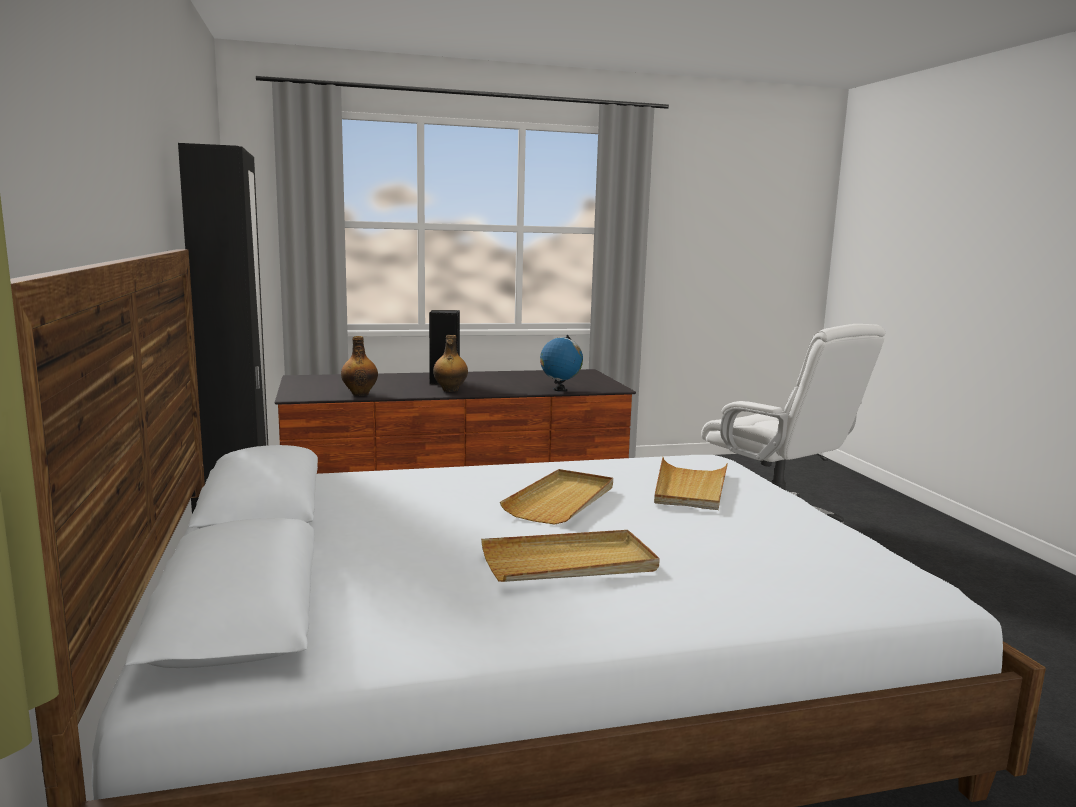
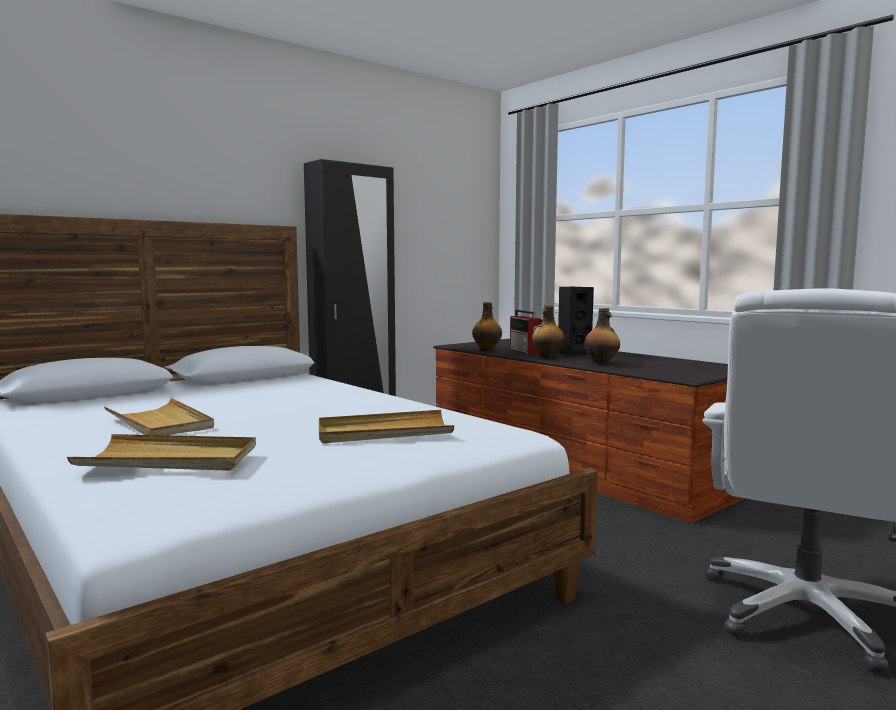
camera: 65 degrees right, 5 degrees down
(395, 387) = (525, 351): none -> radio
(514, 387) = (601, 363): none -> bottle
(560, 390) = (628, 370): globe -> none
(562, 500) = (301, 410): beige tray -> beige tray (169, 459)

